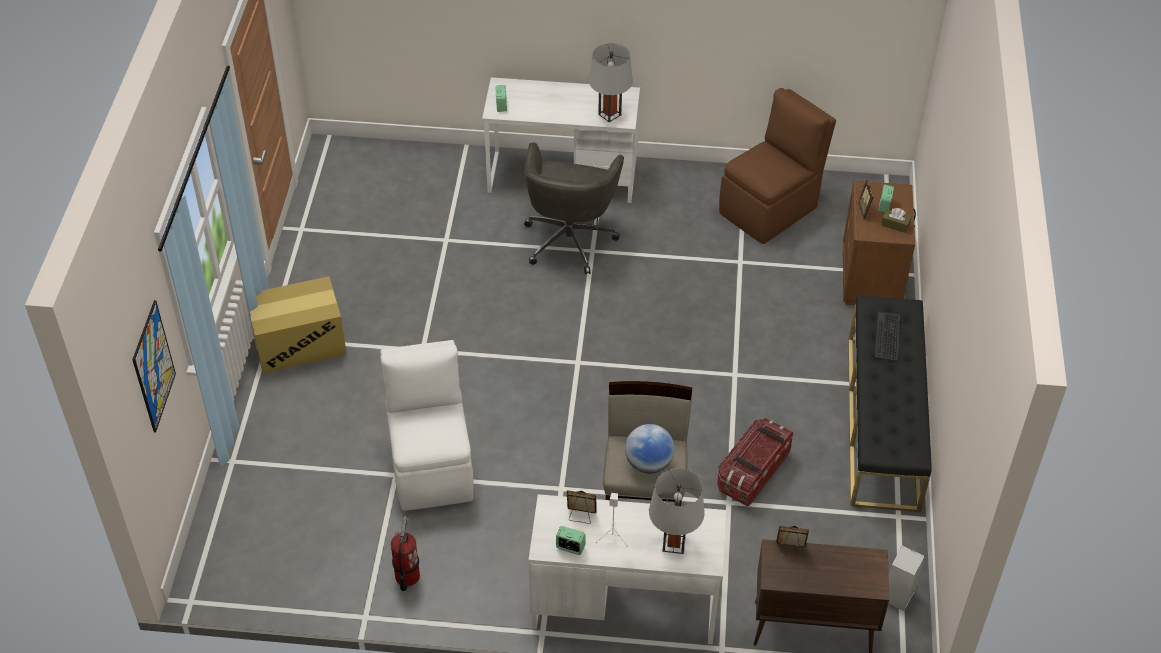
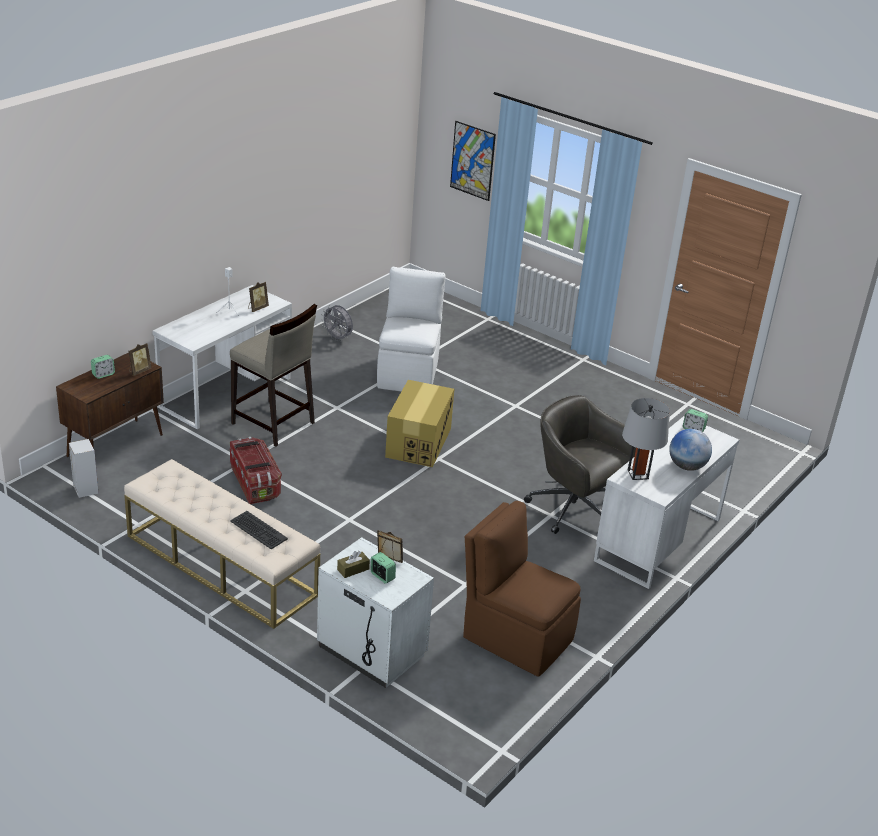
camera: 120 degrees right, 15 degrees down
(299, 343) = (567, 367): cardboard box -> cardboard box (418, 442)
(407, 576) = (338, 338): fire extinguisher -> grey fan
(432, 467) = (408, 373): white chair -> white chair turned 105 degrees counterclockwise
(570, 547) = (241, 297): alarm clock -> alarm clock (103, 374)
(648, 463) = (263, 342): globe -> globe (687, 466)
(673, 544) = (196, 325): grey table lamp -> none
(770, 209) = (515, 637): brown chair -> brown chair turned 135 degrees clockwise
(872, 277) = (370, 651): brown nightstand -> white nightstand
(883, 422) = (221, 565): black bench -> beige bench

